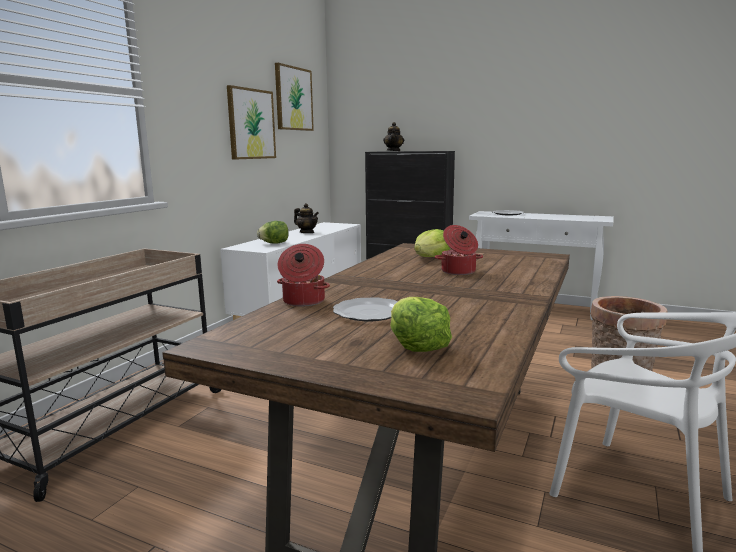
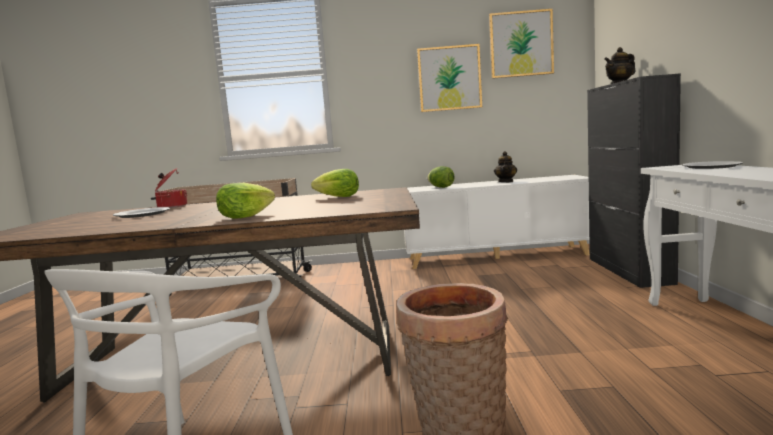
camera: 65 degrees right, 5 degrees down
(416, 345) = (64, 227): lettuce -> lettuce (245, 216)
(458, 272) = (280, 206): cooking pot -> none

